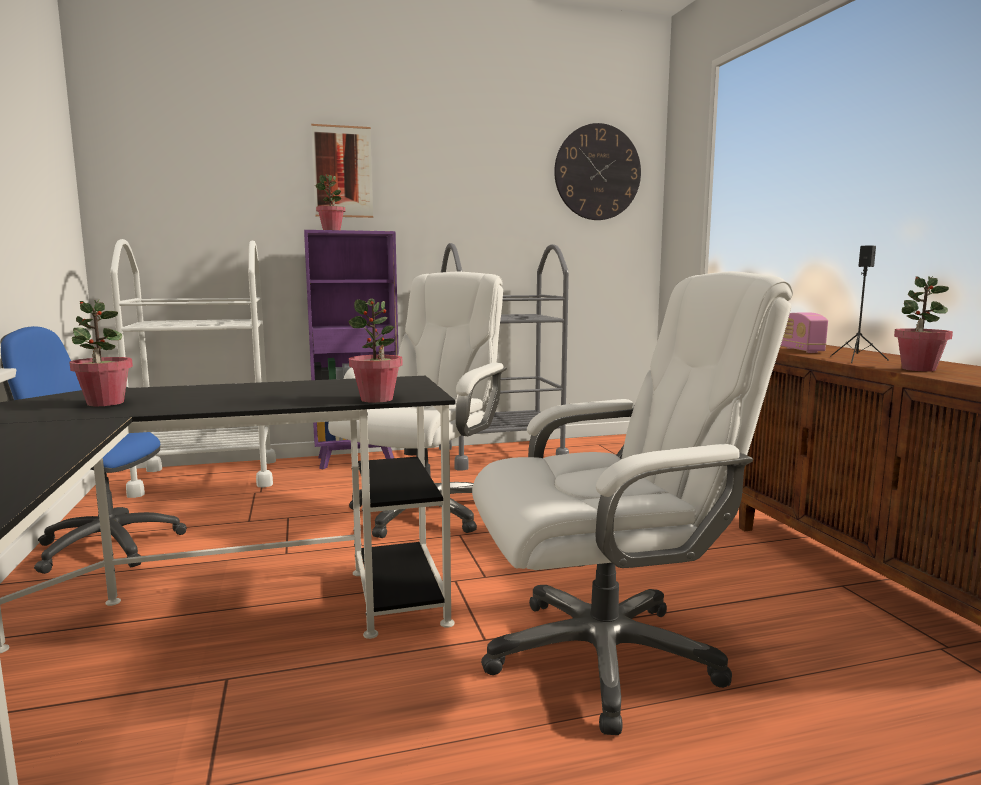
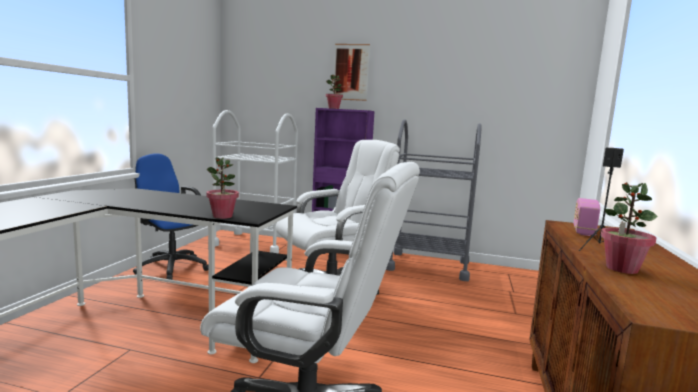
camera: 30 degrees right, 0 degrees up
(105, 403) = (119, 197): potted plant -> none
(597, 172) = (535, 70): wall clock -> none

